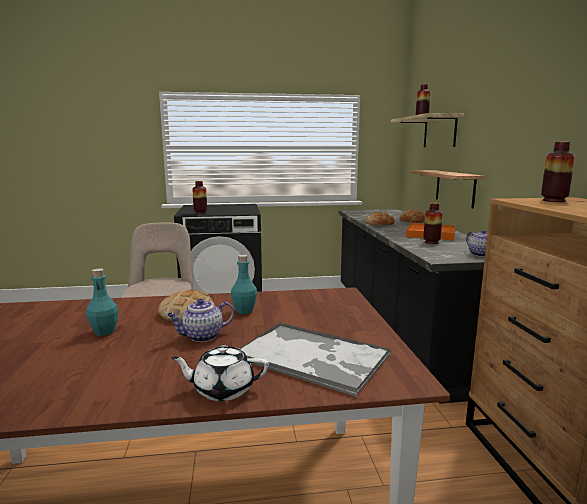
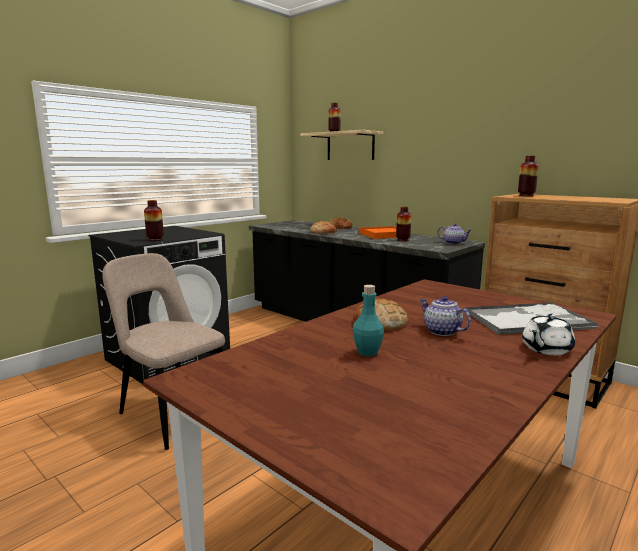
camera: 40 degrees left, 0 degrees up
(202, 336) = (441, 331): teapot -> teapot turned 120 degrees clockwise
(244, 311) = (411, 310): turquoise bottle -> none
(455, 188) = (378, 195): shelf -> none

